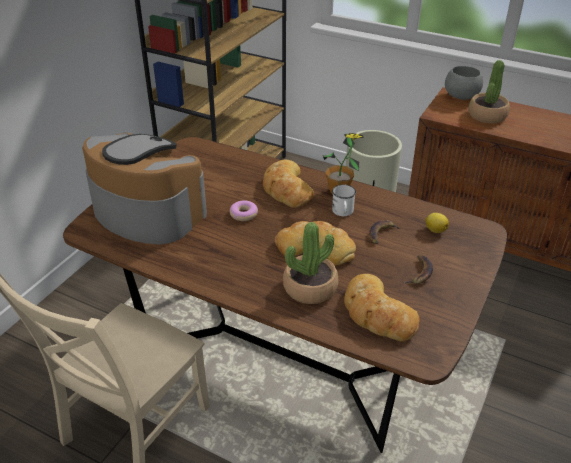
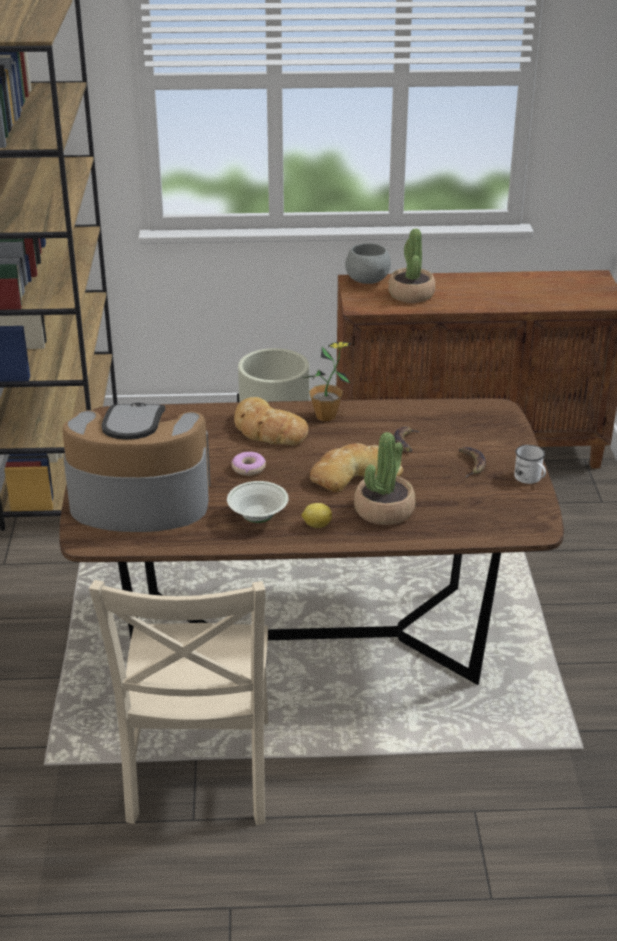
camera: 30 degrees left, 5 degrees down
(211, 257) = (258, 517): none -> white bowl
(343, 212) = (349, 434): white mug -> white mug (530, 479)
(377, 314) = (465, 510): bread -> none
(435, 230) = (452, 422): lemon -> lemon (316, 525)

